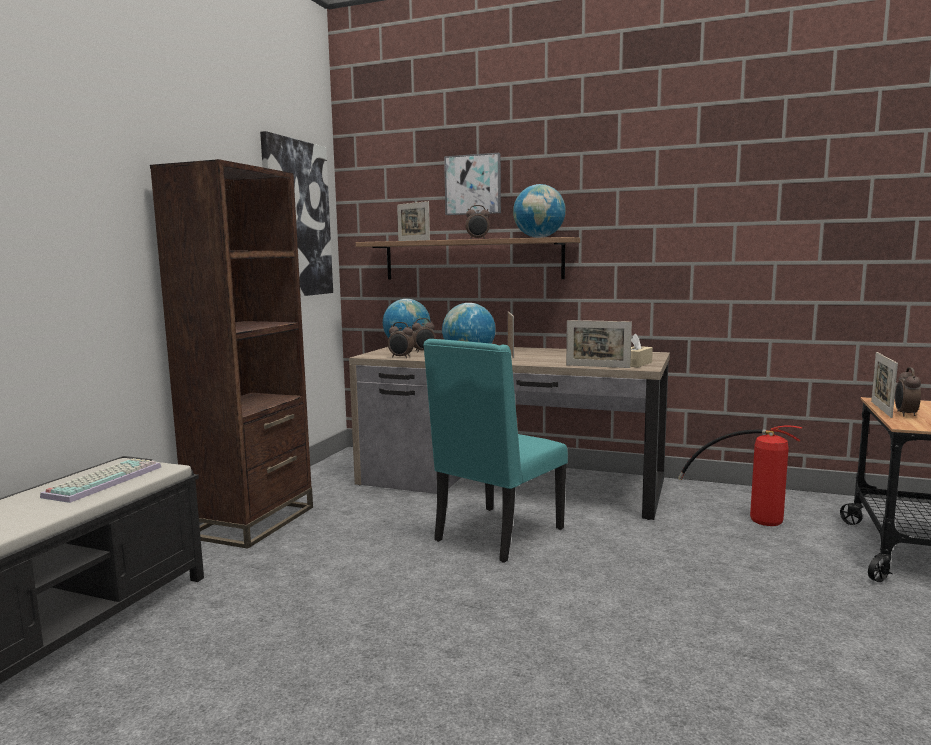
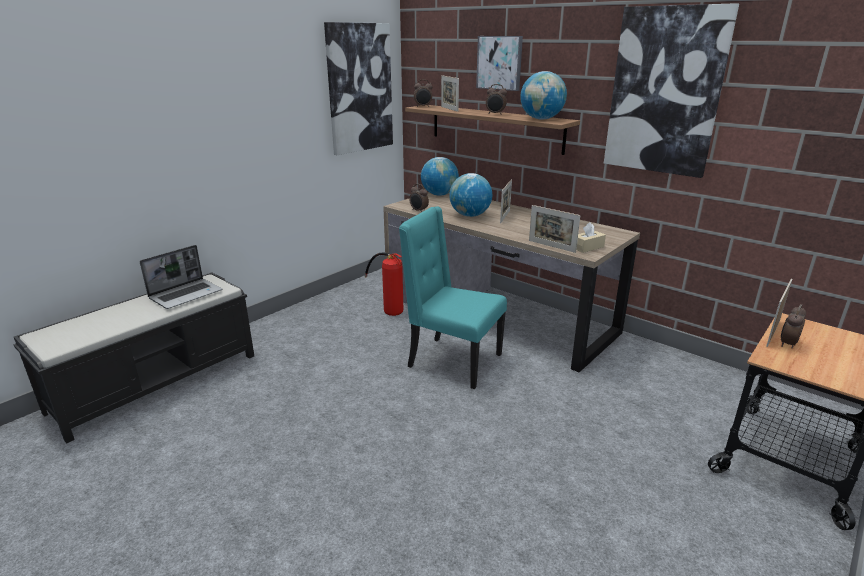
camera: 20 degrees right, 15 degrees up
(104, 481) = (186, 294): keyboard -> laptop
(252, 522) = (305, 316): brown bookcase -> none
(423, 351) = (443, 205): alarm clock -> alarm clock (423, 106)
(496, 535) = (452, 361): turquoise chair -> turquoise chair turned 60 degrees clockwise
(674, 197) = (665, 92): none -> picture
(747, 517) = (661, 385): fire extinguisher -> fire extinguisher (388, 307)

